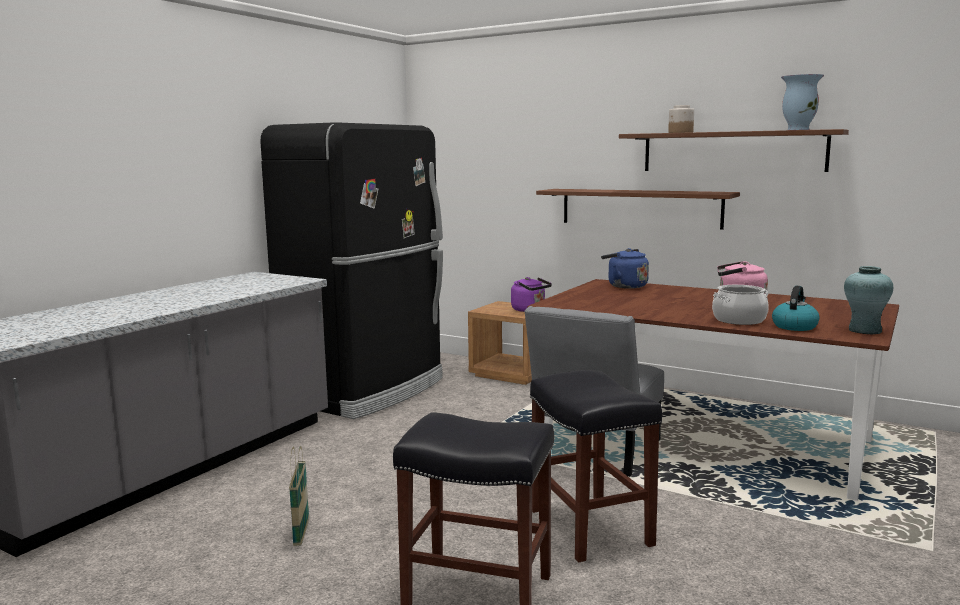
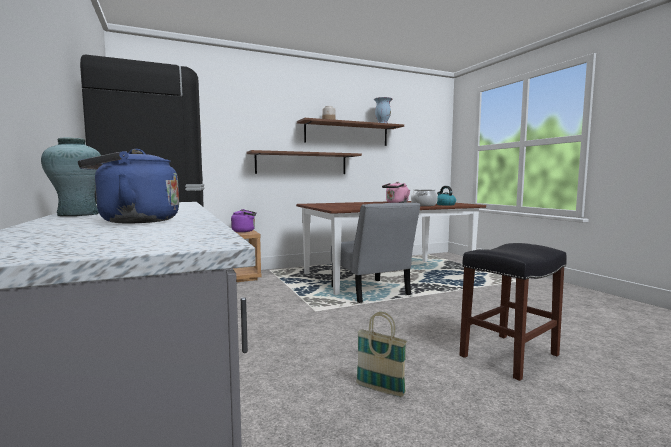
camera: 55 degrees left, 5 degrees down
(591, 528) = (456, 315): black stool -> none
(625, 286) = (325, 204): blue kettle -> blue kettle (134, 221)
(864, 330) = (462, 203): turquoise vase -> turquoise vase (78, 214)

